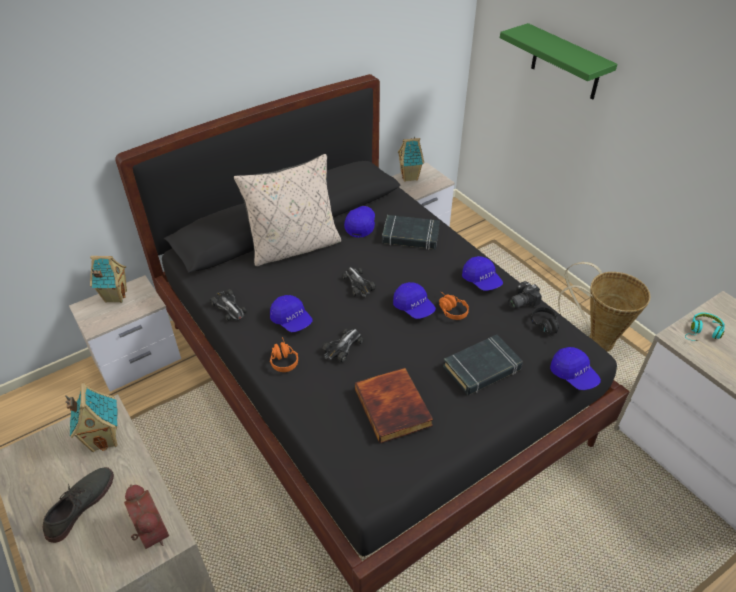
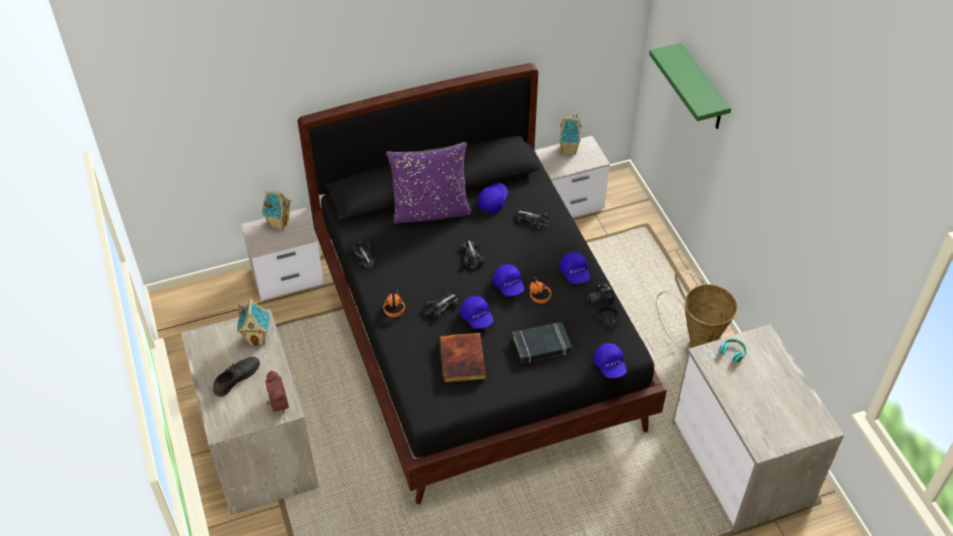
camera: 15 degrees right, 5 degrees up
(291, 320) = (409, 277): blue cap -> blue cap (477, 317)
(294, 247) = (431, 211): beige pillow -> purple pillow
(410, 236) = (532, 220): black book -> toy car

